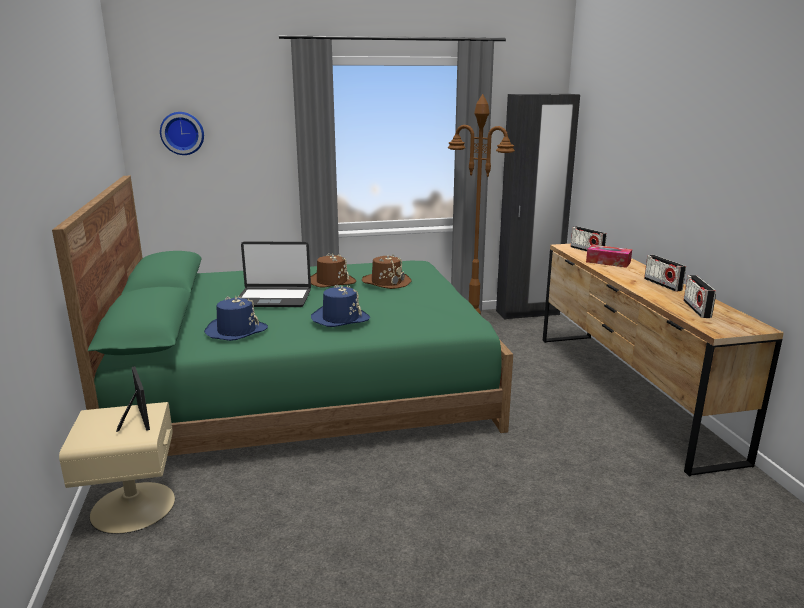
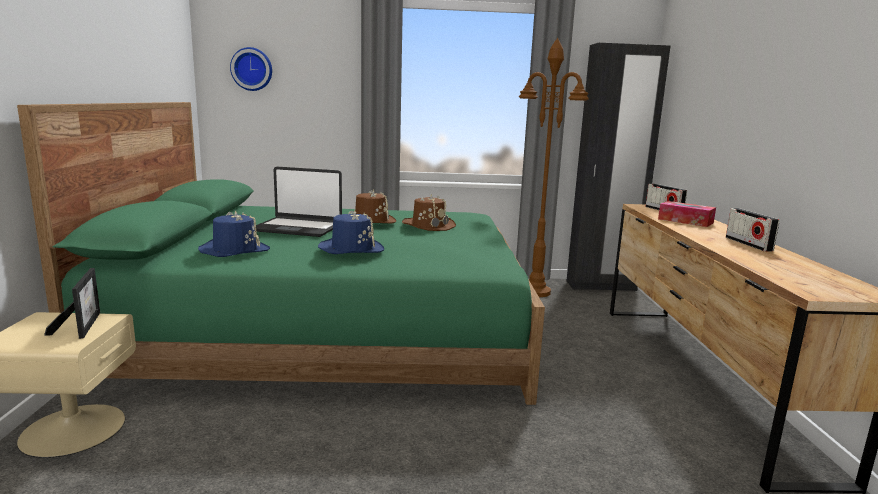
camera: 10 degrees right, 5 degrees down
(696, 309) = (789, 269): radio -> none

